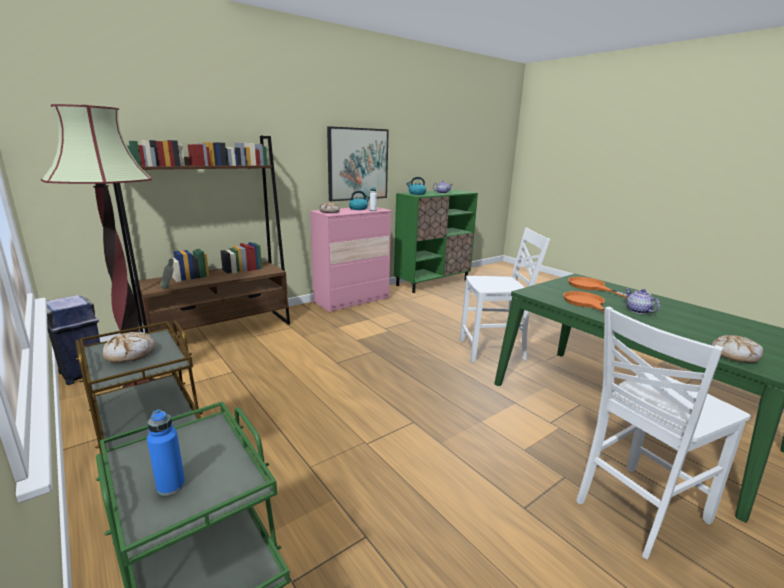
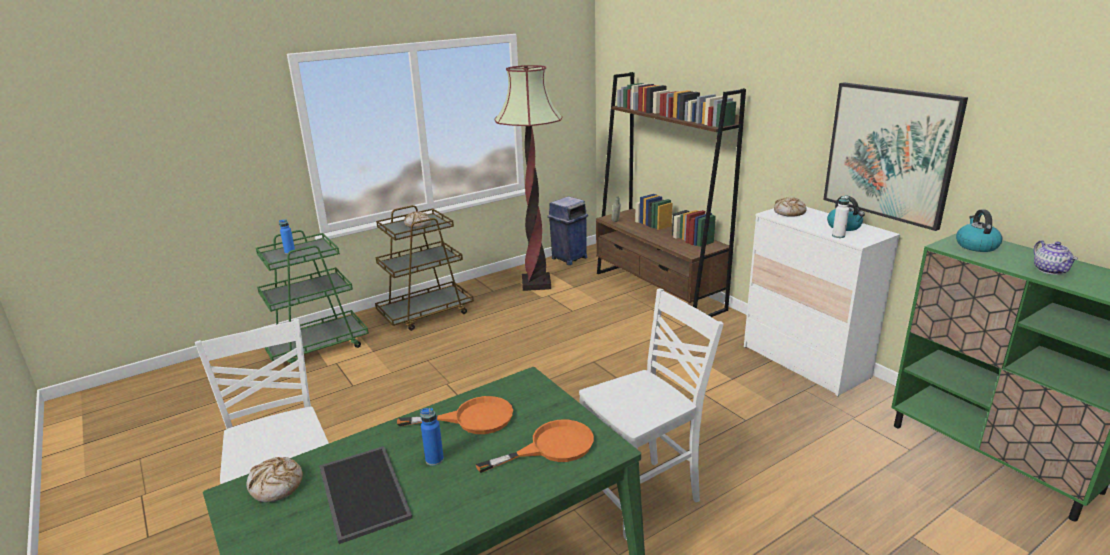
camera: 95 degrees right, 5 degrees up
(351, 300) = (804, 362): pink dresser -> white dresser
(493, 351) = (643, 496): white chair -> white chair turned 120 degrees counterclockwise
(638, 311) = (434, 460): teapot -> blue bottle
(694, 327) = (361, 492): none -> tray

